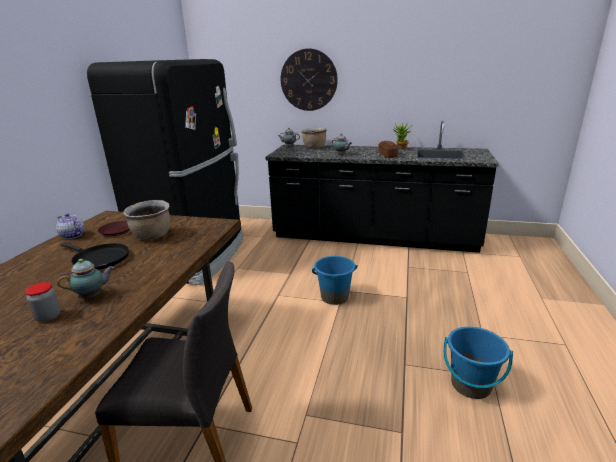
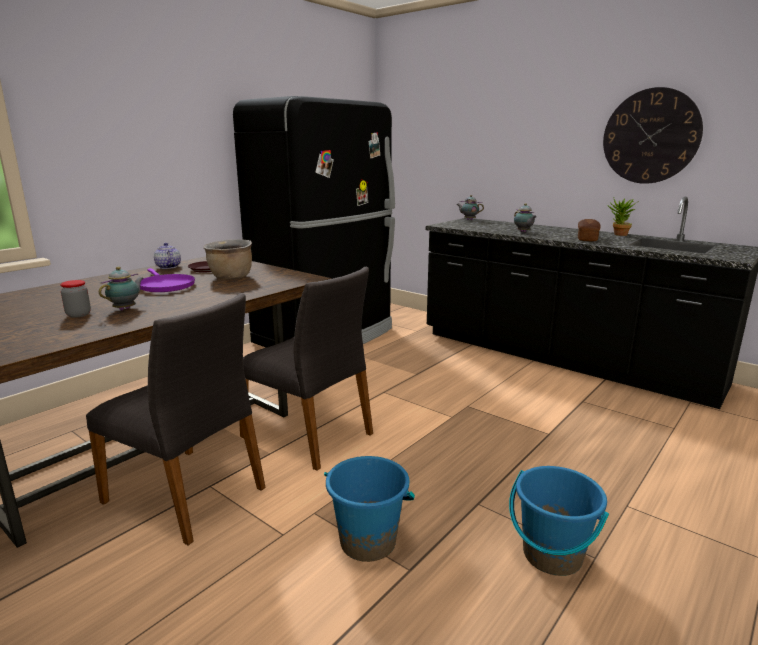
camera: 25 degrees right, 5 degrees down
(93, 296) = (126, 309): teapot -> teapot turned 60 degrees counterclockwise
(99, 259) = (165, 286): black frying pan -> purple frying pan
(251, 349) = (310, 435): none -> grey chair
(308, 80) = (506, 135): wall clock -> wall clock (650, 136)
(314, 148) = (498, 223): brown cooking pot -> none
(334, 297) = (450, 410): blue bucket -> blue bucket (368, 542)

